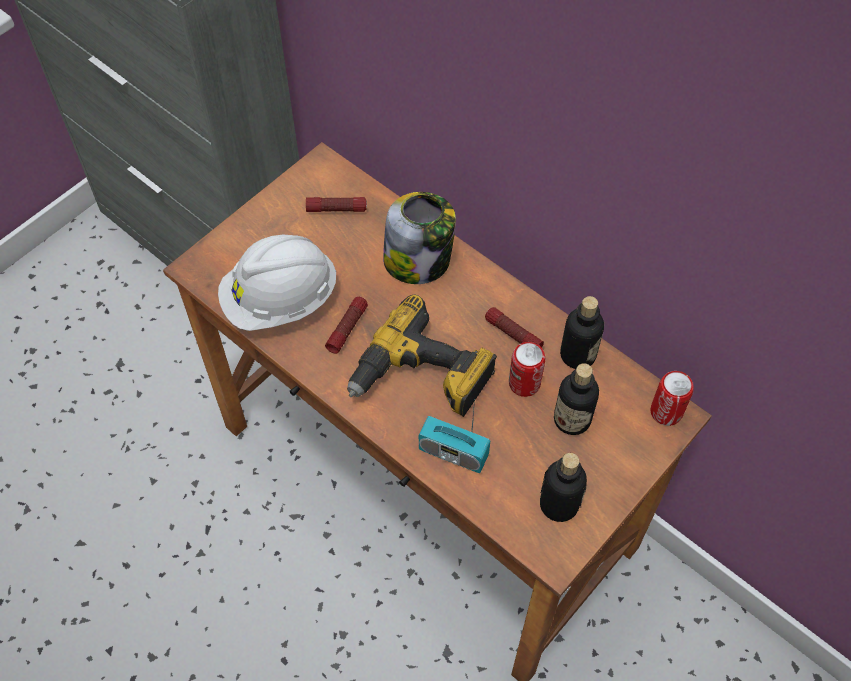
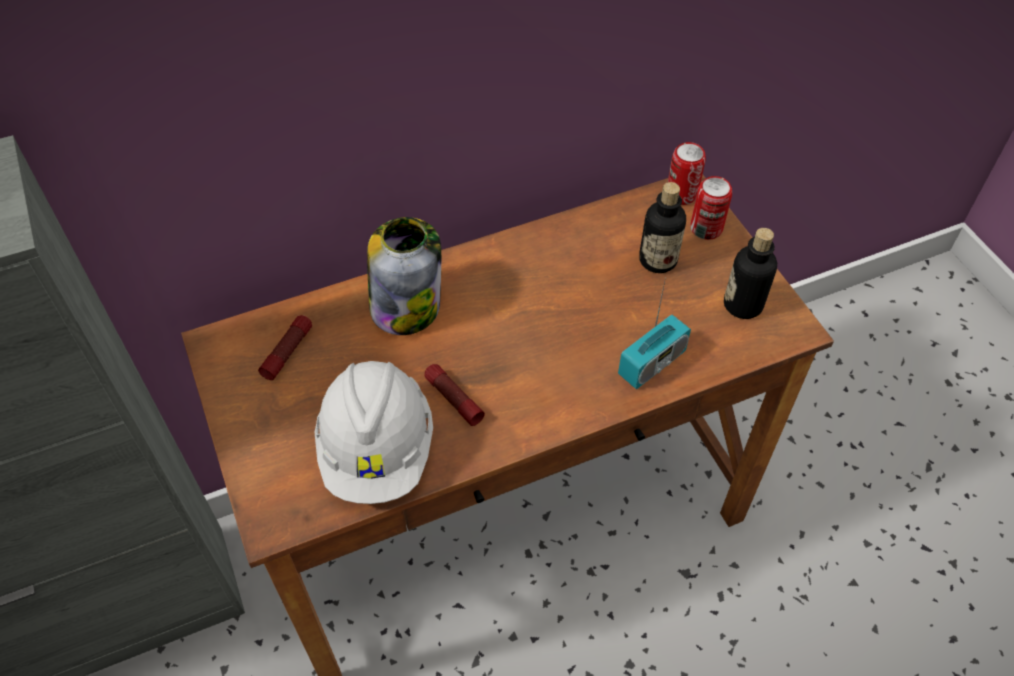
camera: 65 degrees left, 5 degrees down
(422, 377) = (551, 356): power drill -> none
(513, 334) = (541, 266): flashlight -> none
(524, 383) = (601, 279): can -> can (706, 228)
(578, 355) = (590, 228): bottle -> none

